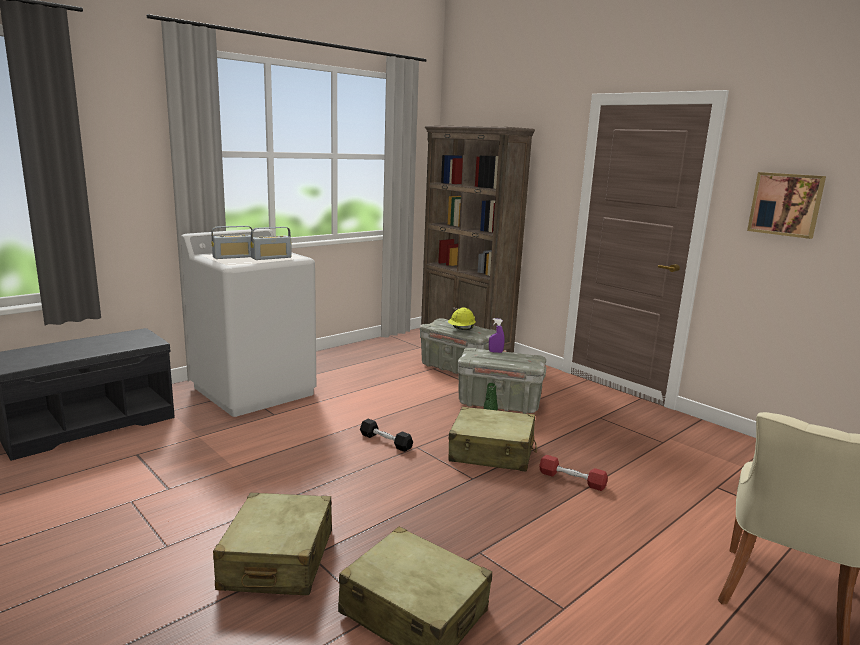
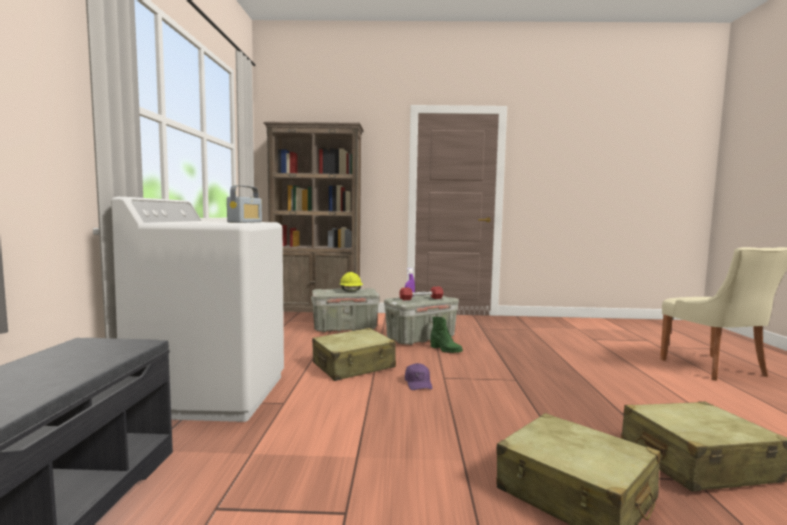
camera: 45 degrees left, 10 degrees down
(233, 257) = (203, 222): radio -> none
(385, 441) = (418, 383): black dumbbell -> purple cap
(492, 452) = (486, 363): beige suitcase -> beige suitcase (354, 366)
(572, 480) = (550, 359): red dumbbell -> red dumbbell (421, 299)
(786, 204) = (549, 172): picture -> none

